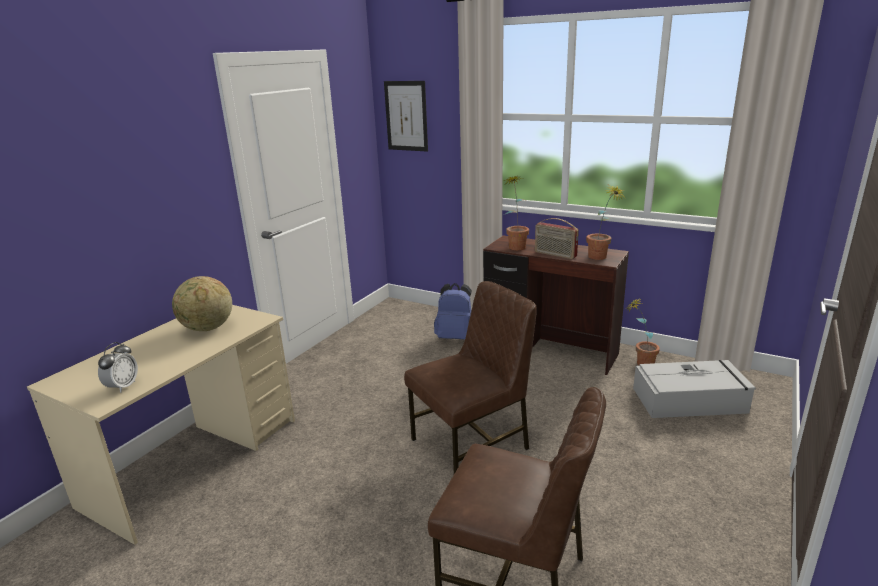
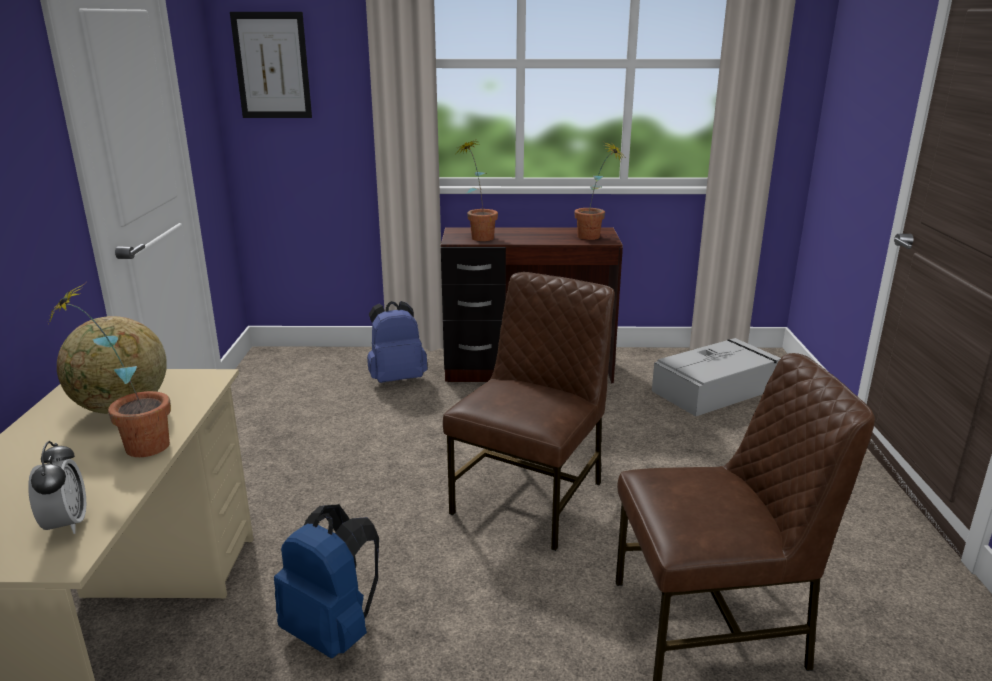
camera: 30 degrees left, 0 degrees up
(290, 490) = (333, 631): none -> blue backpack
(555, 254) = (538, 240): radio -> none
(639, 363) = (635, 364): potted plant -> potted plant (133, 449)

